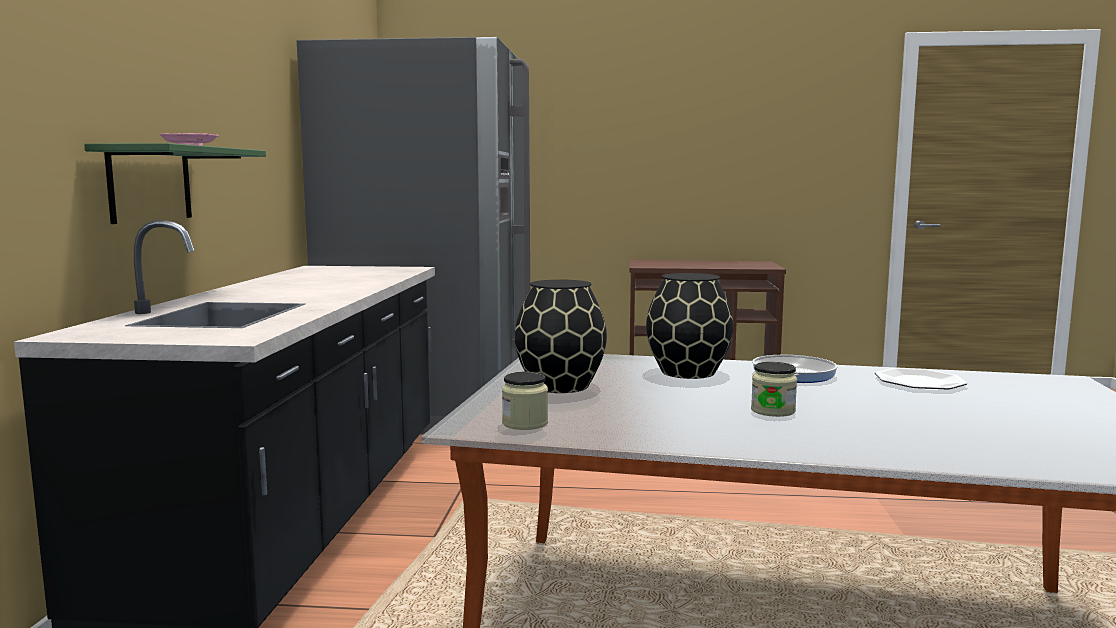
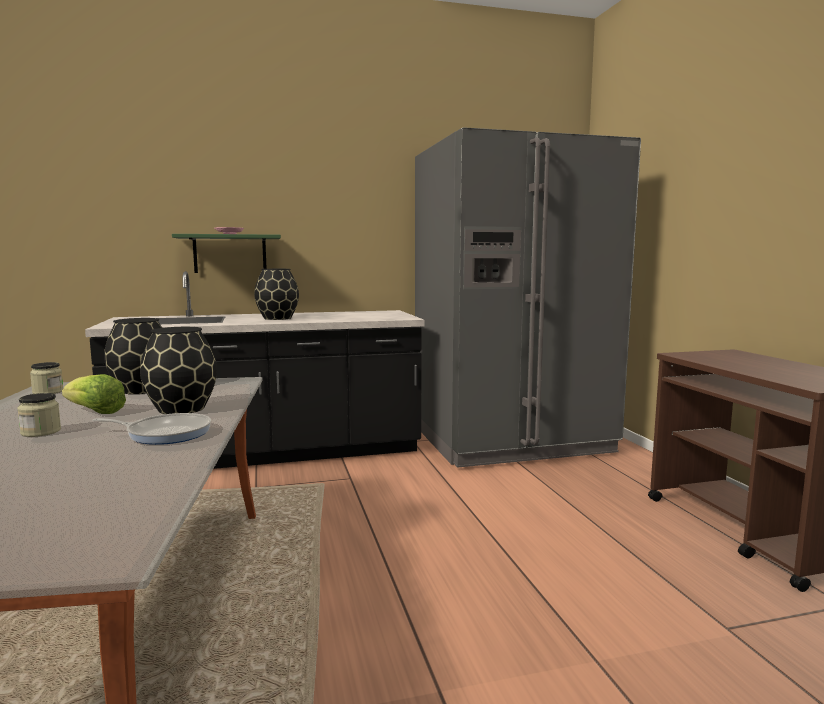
camera: 70 degrees right, 0 degrees up
(305, 290) = (278, 318): none -> black vase
(683, 398) = (95, 412): none -> lettuce
(919, 382) = (126, 475): plate -> none

